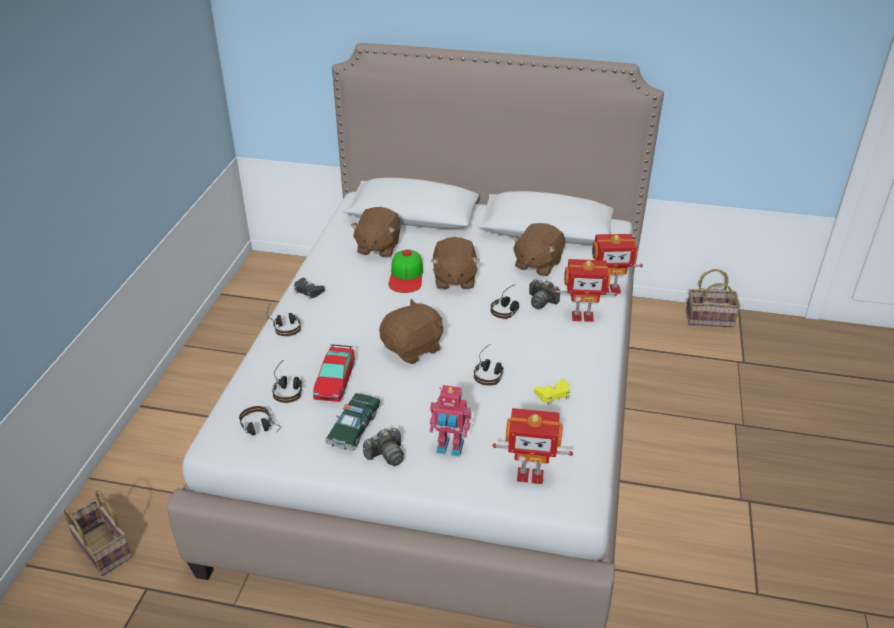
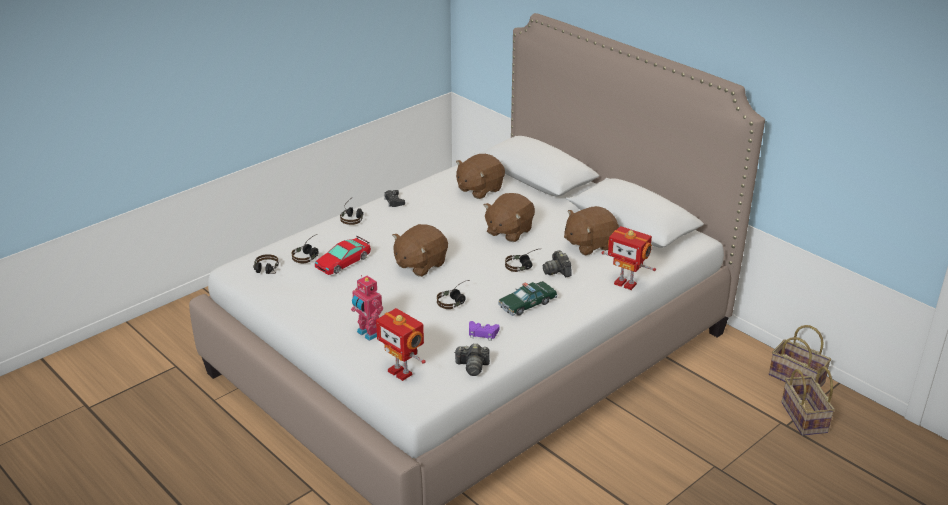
camera: 35 degrees right, 5 degrees down
(101, 549) = (172, 332): basket -> basket (802, 416)
(354, 427) = (323, 295): toy car -> toy car (527, 304)
(386, 455) = (324, 319): camera -> camera (472, 366)
(406, 276) = (475, 216): cap -> none
(413, 348) = (420, 264): brown plush toy -> brown plush toy turned 135 degrees clockwise
(553, 394) = (482, 333): yellow game controller -> purple game controller
(582, 316) = (576, 293): toy robot -> none

